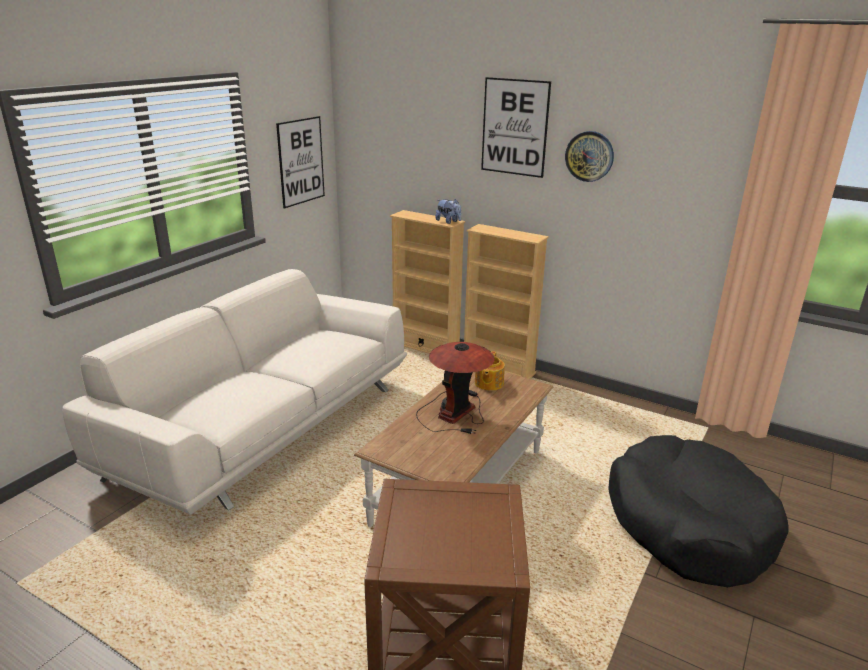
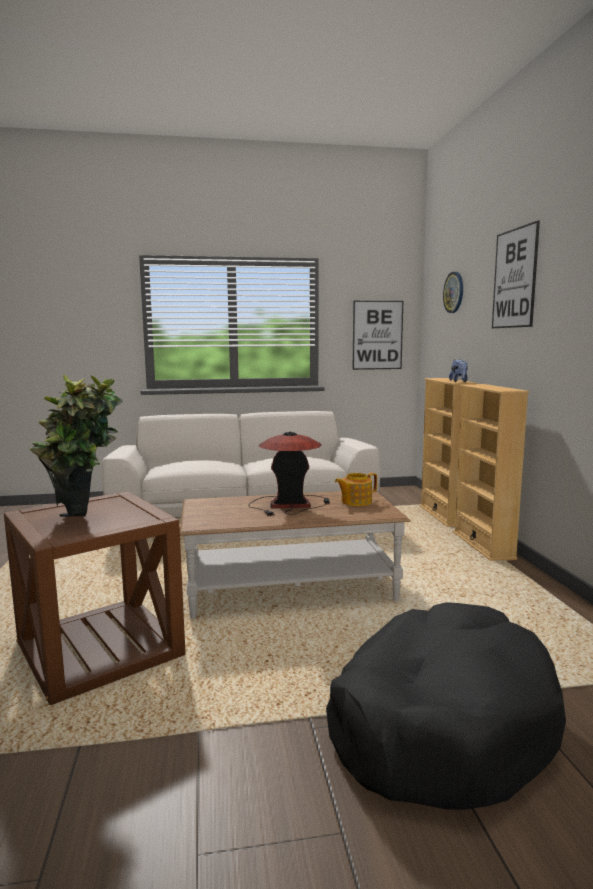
camera: 50 degrees right, 15 degrees down
(467, 536) = (84, 522): none -> potted plant
(589, 156) = (566, 292): wall clock -> wall clock (454, 292)

